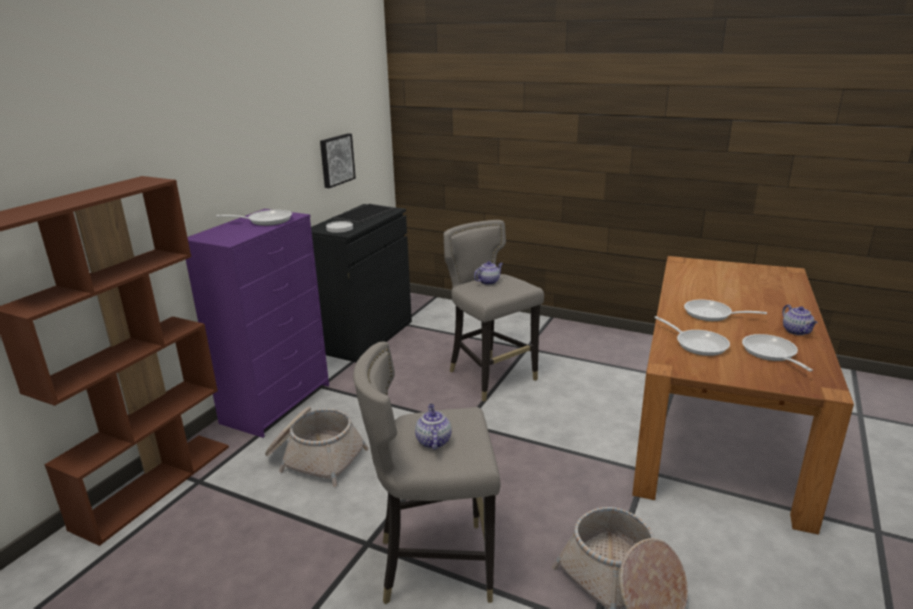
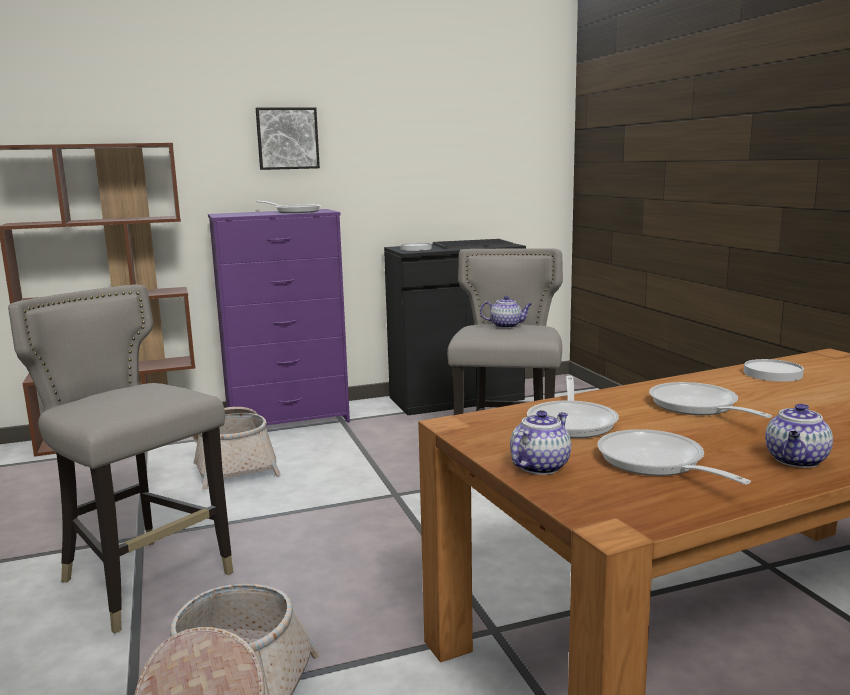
camera: 45 degrees right, 10 degrees down
(336, 160) = (458, 179): picture -> picture (287, 138)
(433, 441) = (111, 398): teapot -> teapot (540, 466)
(688, 281) = (773, 374): none -> white plate
(771, 354) = (656, 463): frying pan -> frying pan turned 60 degrees counterclockwise

